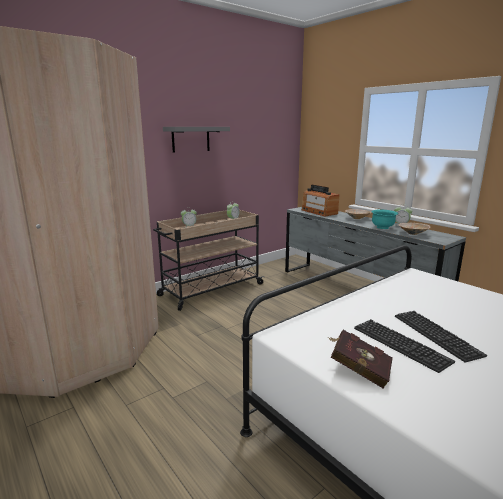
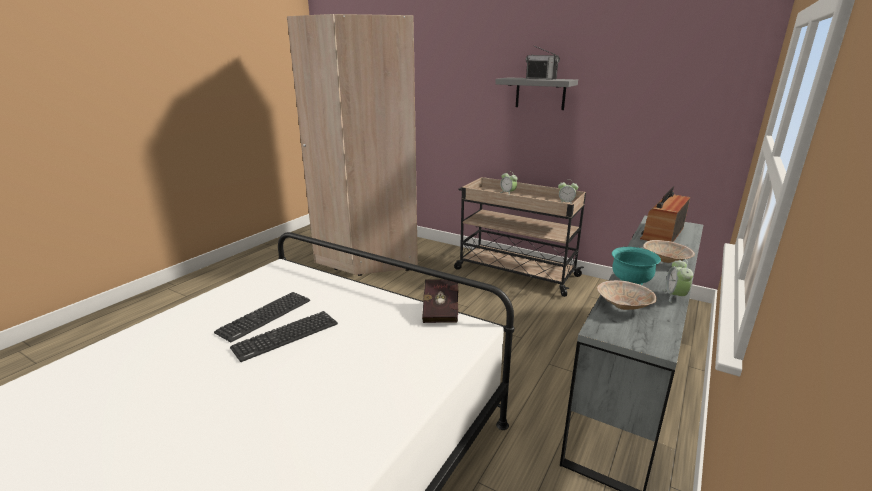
camera: 70 degrees right, 5 degrees up
(197, 126) = (541, 78): none -> radio
(357, 370) = (223, 299): red book -> red book (441, 311)

